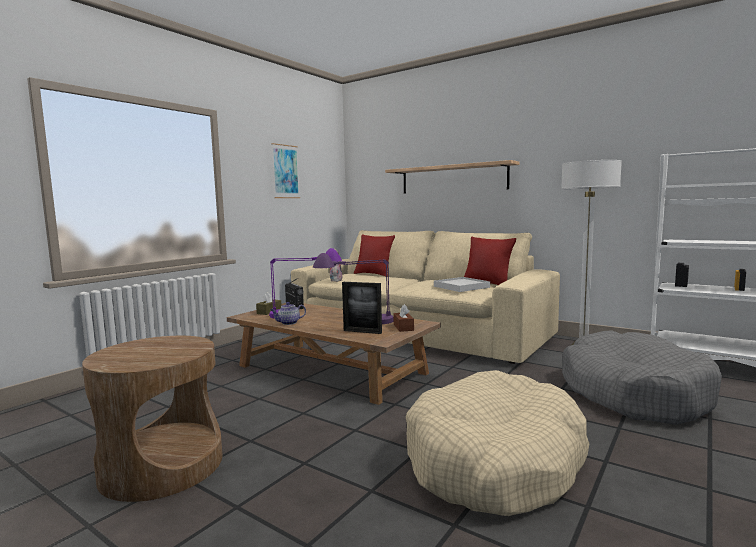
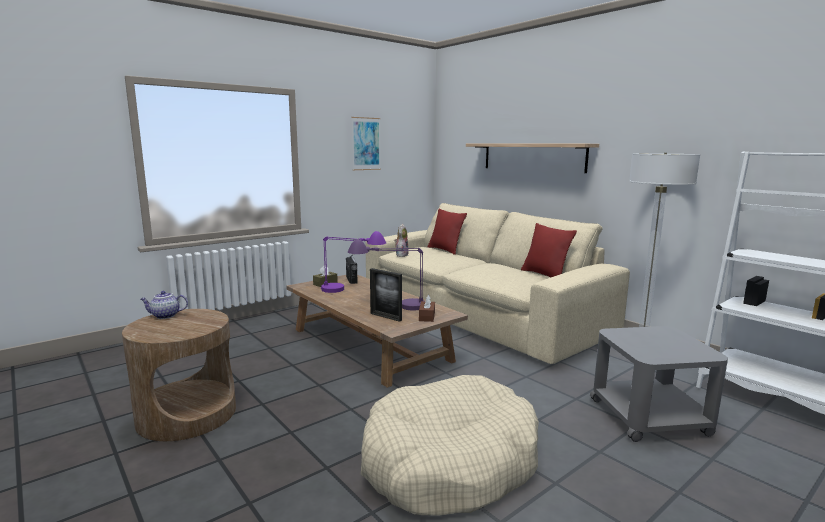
camera: 15 degrees right, 5 degrees up
(288, 323) = (331, 298): teapot -> teapot (165, 316)
(461, 287) = (511, 277): white tray -> none
(633, 393) = (650, 416): grey dog bed -> grey side table

